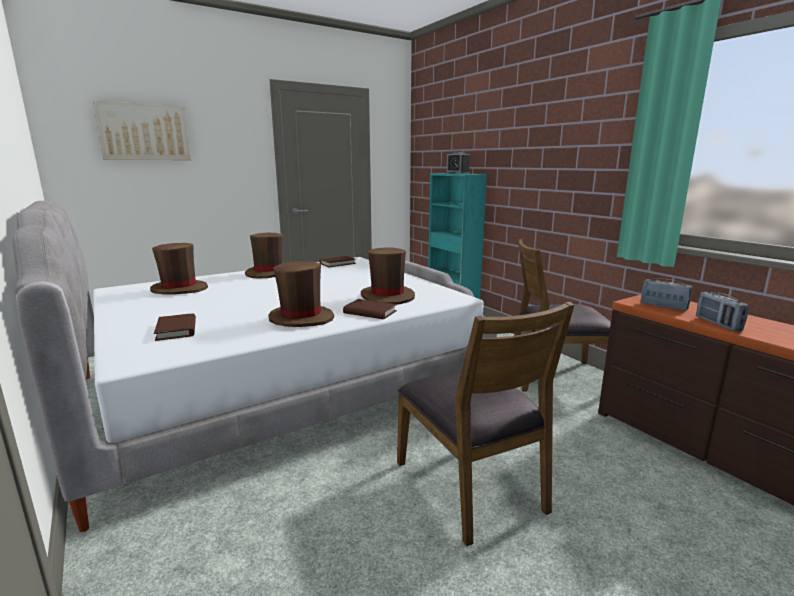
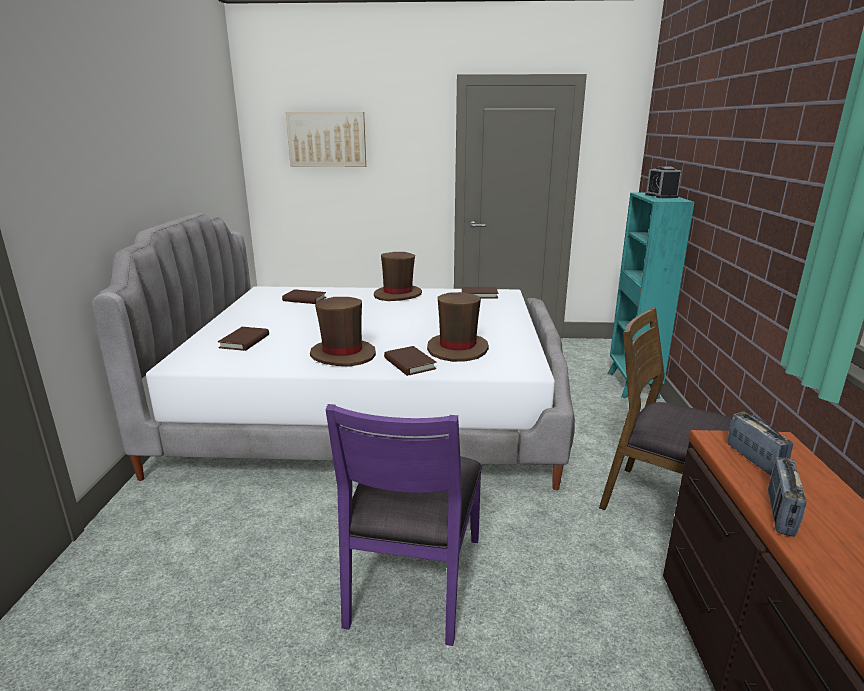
camera: 35 degrees right, 5 degrees up
(179, 289) = (304, 299): brown hat -> brown book
(471, 485) = (412, 579): brown chair -> purple chair

